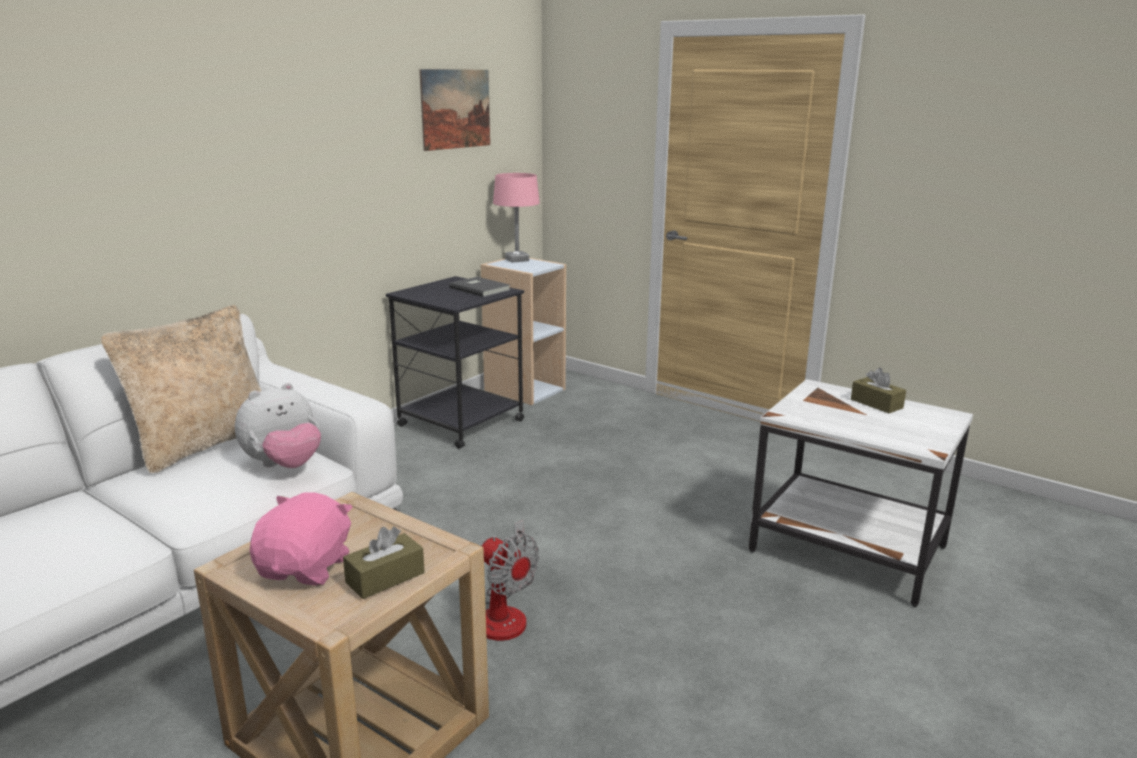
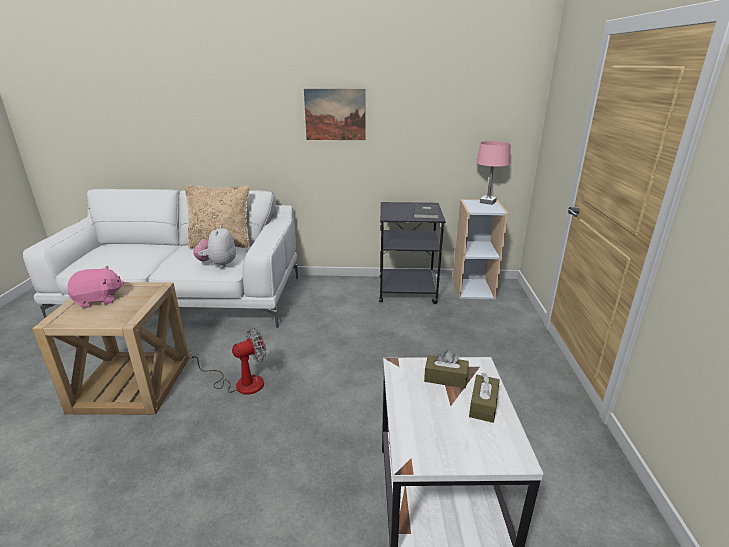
camera: 55 degrees right, 5 degrees up
(284, 465) = (218, 264): plush toy -> plush toy turned 75 degrees clockwise
(385, 578) = (93, 317): brown tissue box -> brown tissue box (445, 378)
(456, 109) = (455, 93): picture -> picture (335, 114)
(506, 612) = (240, 383): fan -> fan turned 135 degrees counterclockwise

